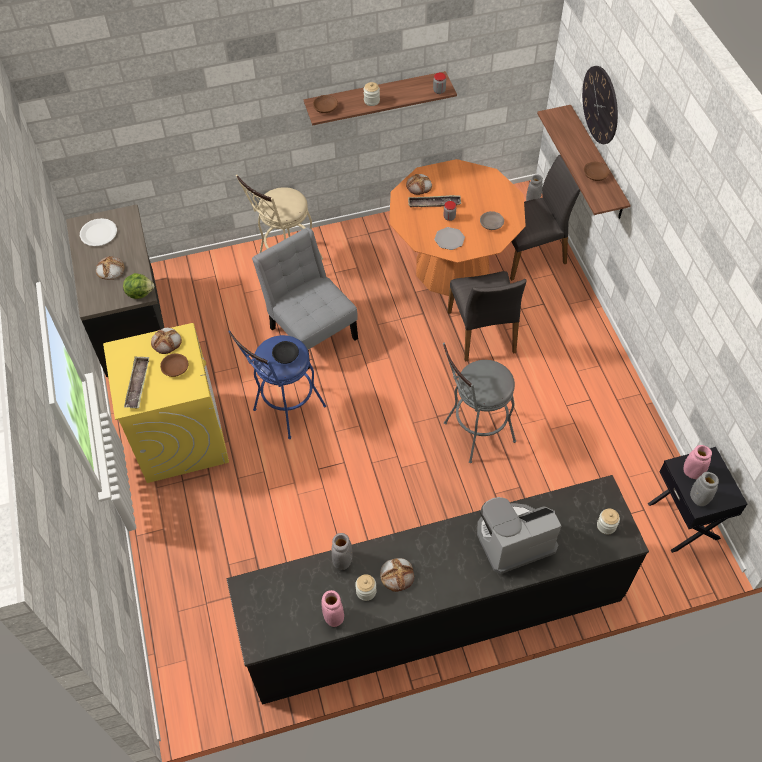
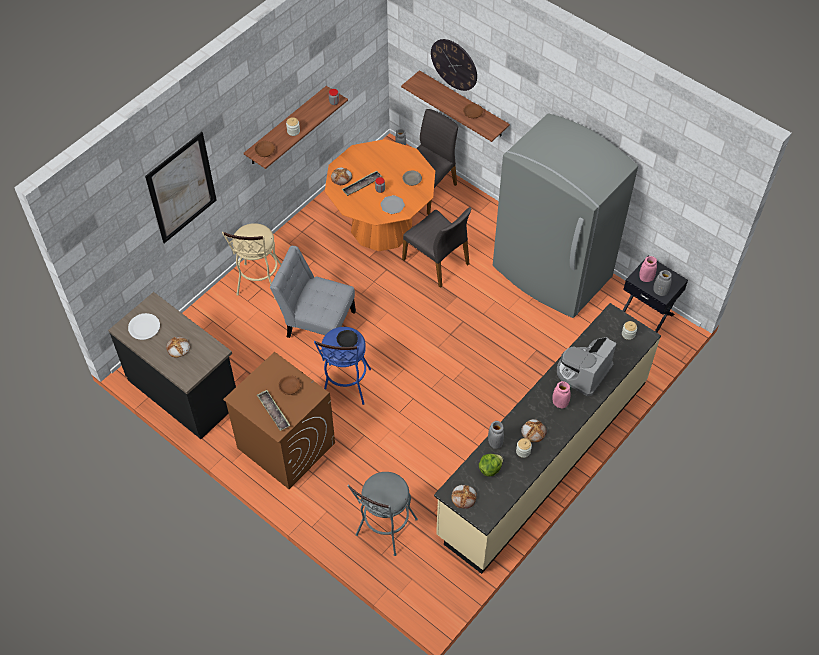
camera: 35 degrees left, 0 degrees up
(140, 293) = (215, 352): lettuce -> lettuce (490, 468)
(167, 342) = (268, 374): bread -> bread (464, 497)
(180, 436) = (285, 445): yellow washing machine -> brown washing machine
(203, 101) = (182, 188): none -> picture
(333, 617) = (516, 476): pink vase -> pink vase (560, 403)
(434, 614) = (543, 457): black counter -> beige counter
(473, 434) = (483, 332): grey stool -> grey stool (383, 531)
(601, 411) = (551, 273): none -> grey fridge

